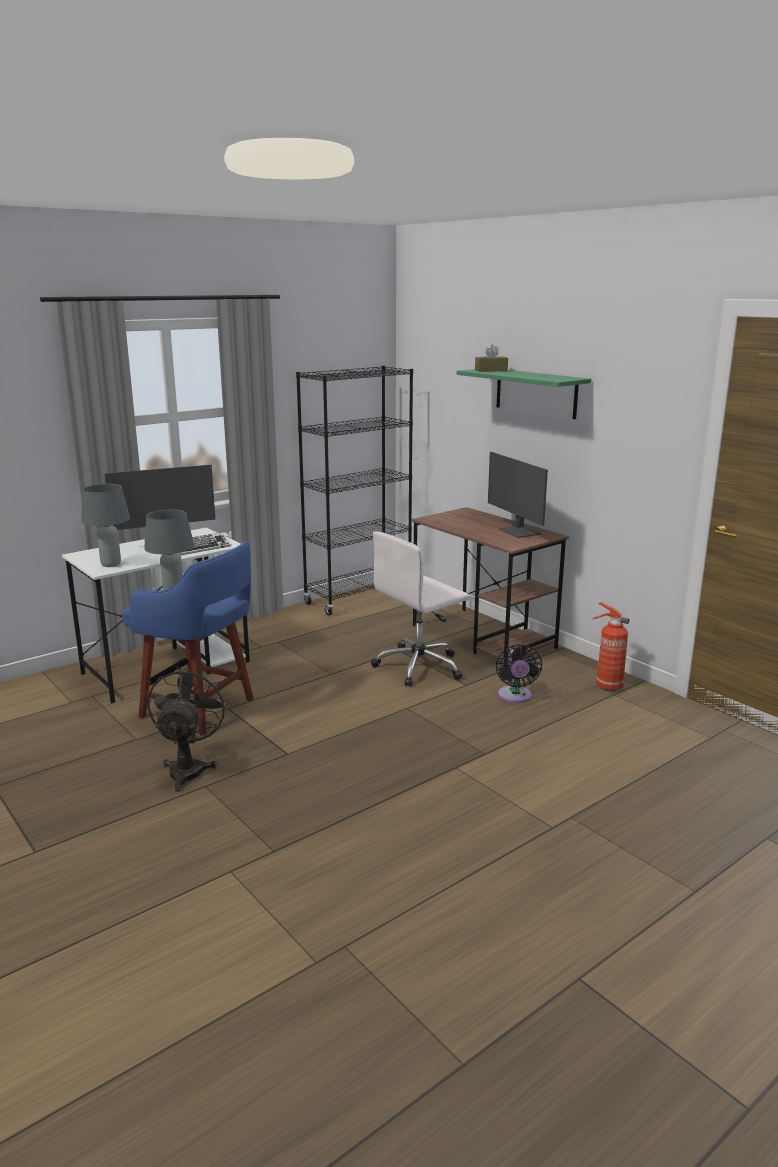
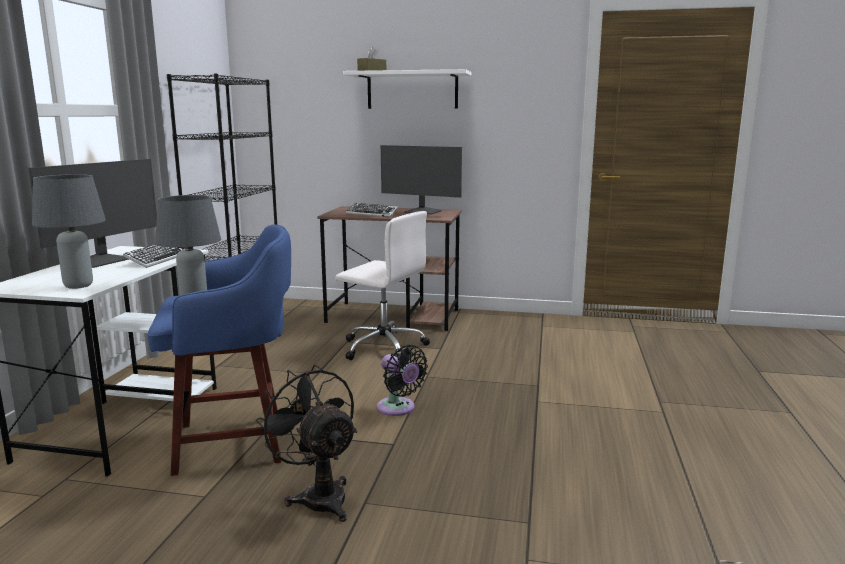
camera: 40 degrees left, 5 degrees down
(420, 666) = (383, 347): white office chair -> white office chair turned 75 degrees counterclockwise
(464, 525) = (372, 214): none -> keyboard
(515, 697) = (487, 345): black fan -> black fan (398, 409)
(536, 393) = (412, 90): green shelf -> white shelf
(607, 686) = (529, 322): fire extinguisher -> none

